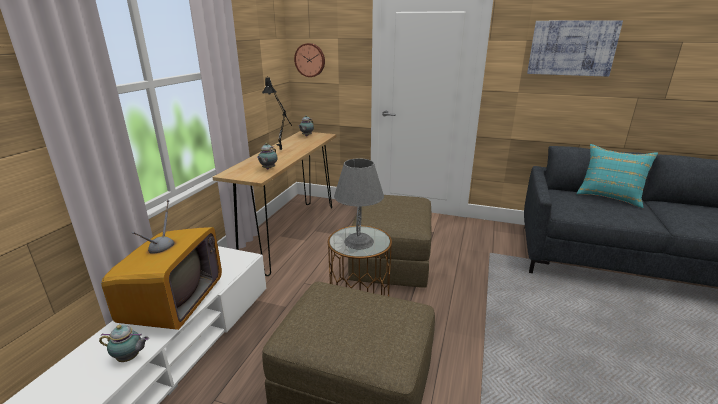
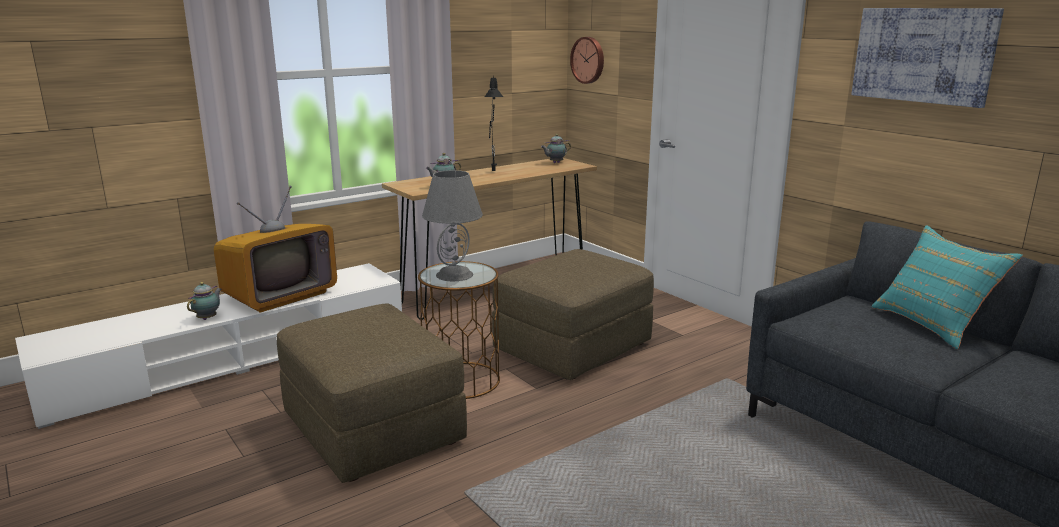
camera: 35 degrees right, 5 degrees down
(130, 358) = (208, 318): teapot -> teapot turned 105 degrees counterclockwise

